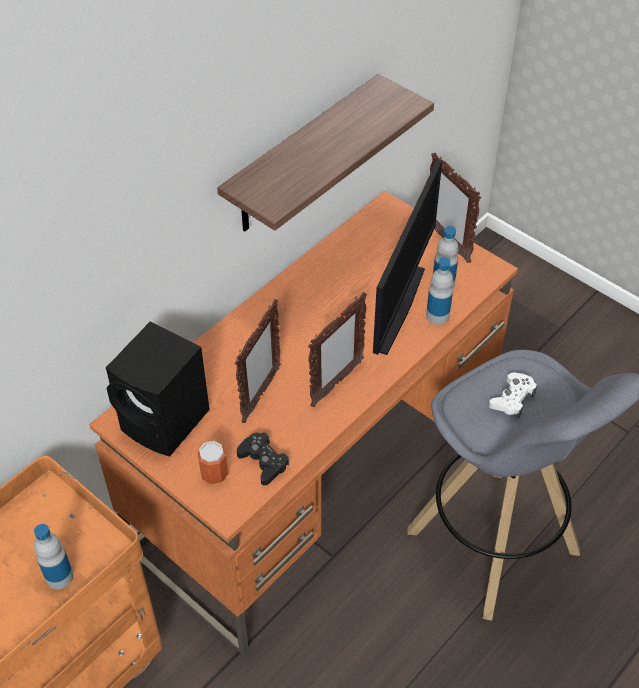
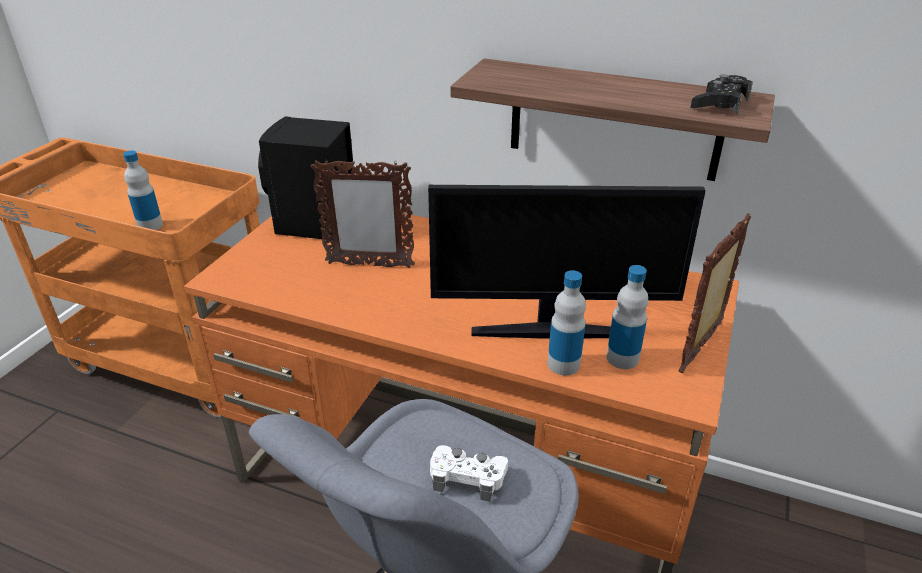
camera: 70 degrees right, 15 degrees down
(214, 474) = (260, 261): can -> none
(263, 461) = (282, 285): black game controller -> black game controller (720, 103)
(336, 384) = (407, 308): picture frame -> none

